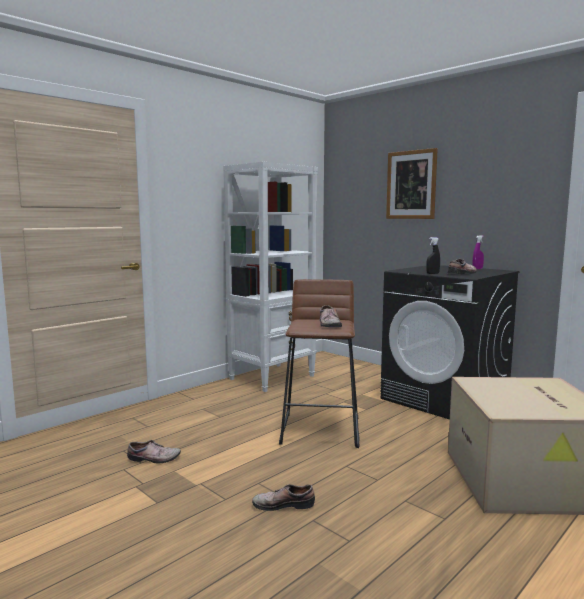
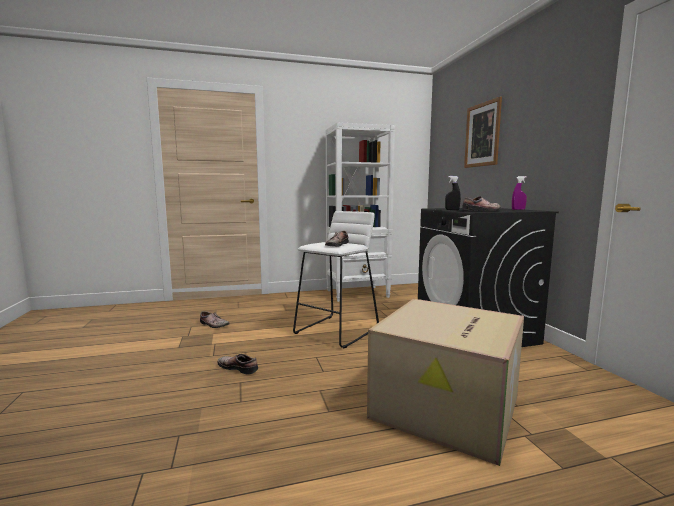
camera: 30 degrees right, 0 degrees up
(321, 429) = (337, 331): brown stool -> white stool

